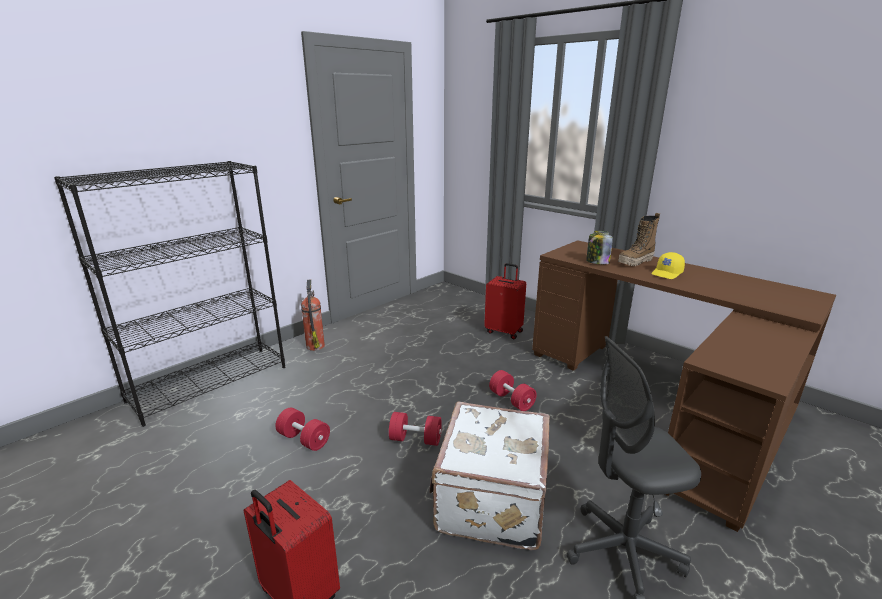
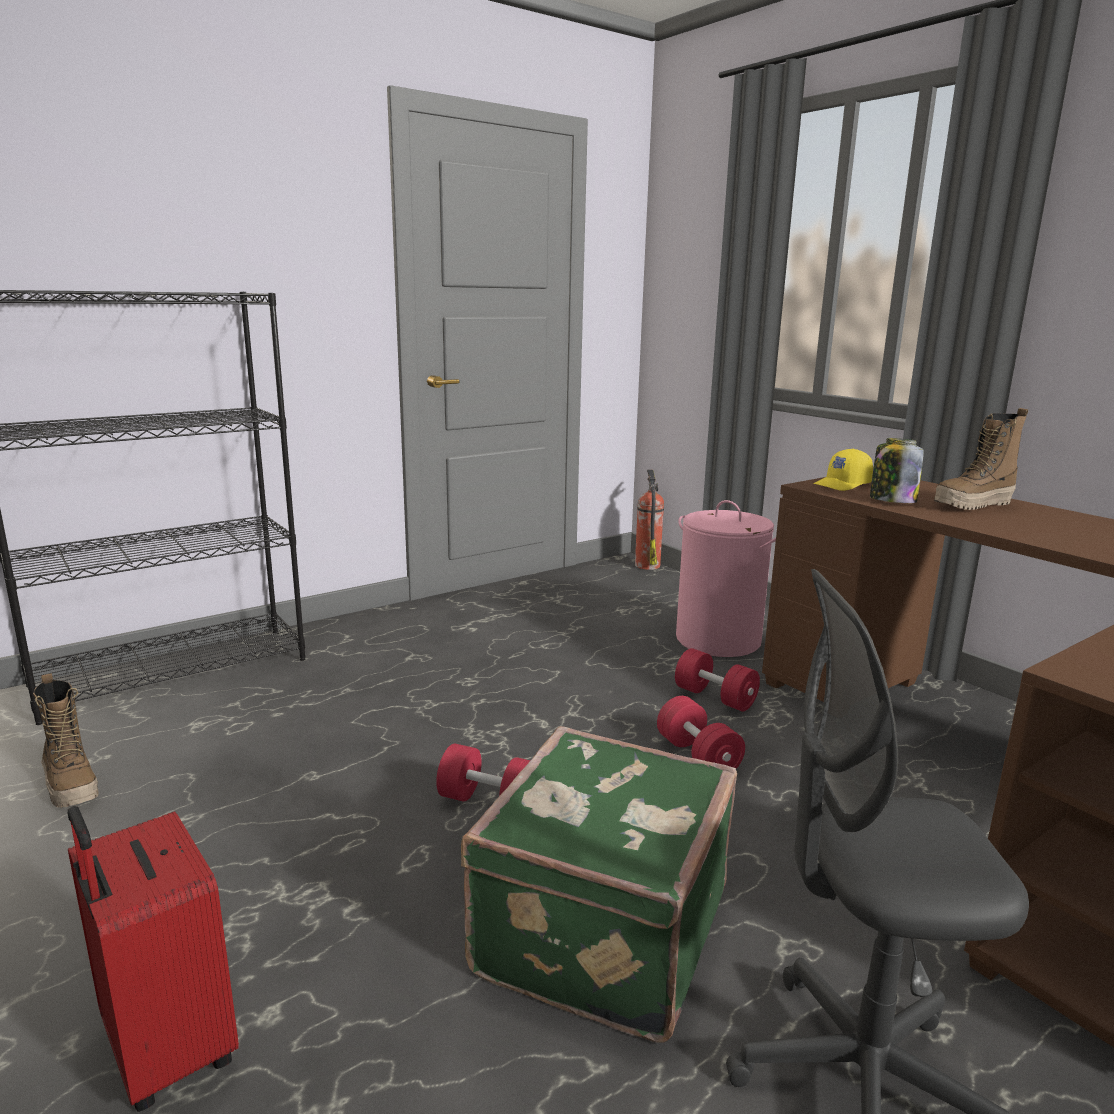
camera: 10 degrees right, 5 degrees down
(181, 461) = (71, 786): none -> boot
(304, 439) = (289, 777): red dumbbell -> red dumbbell (715, 697)
(315, 345) = (369, 631): fire extinguisher -> fire extinguisher (647, 565)
(489, 500) = (597, 931): white suitcase -> green suitcase
(504, 331) = (718, 640): red suitcase -> pink laundry basket
(667, 273) = (1035, 525): yellow cap -> yellow cap (842, 485)

